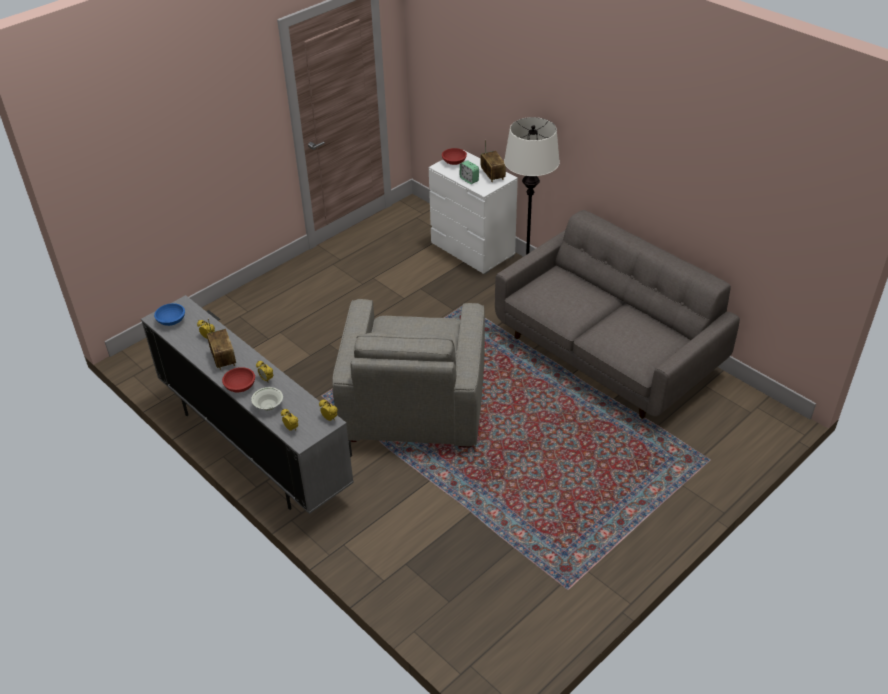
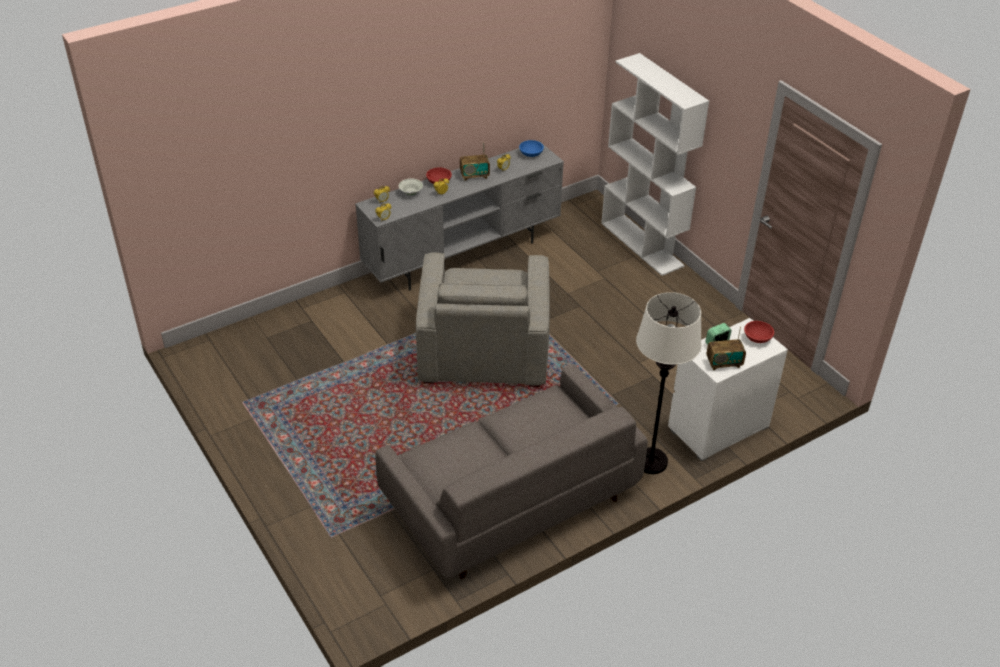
camera: 100 degrees right, 0 degrees up
(218, 312) = (642, 244): none -> white bookcase
(414, 402) = (483, 348): grey armchair -> grey armchair turned 105 degrees counterclockwise

